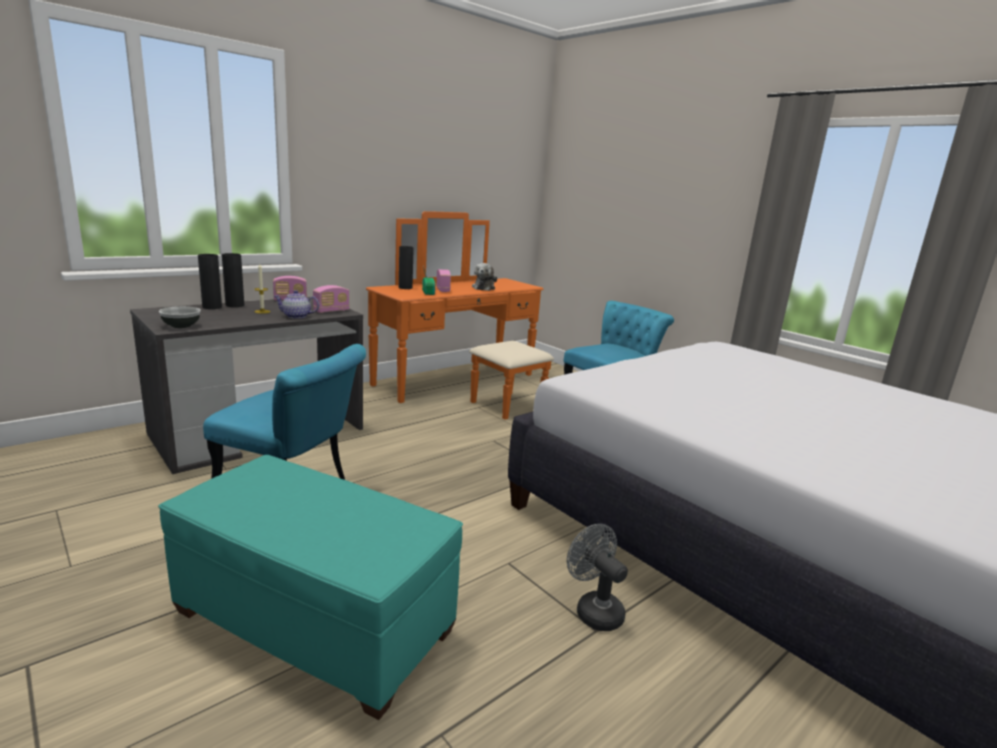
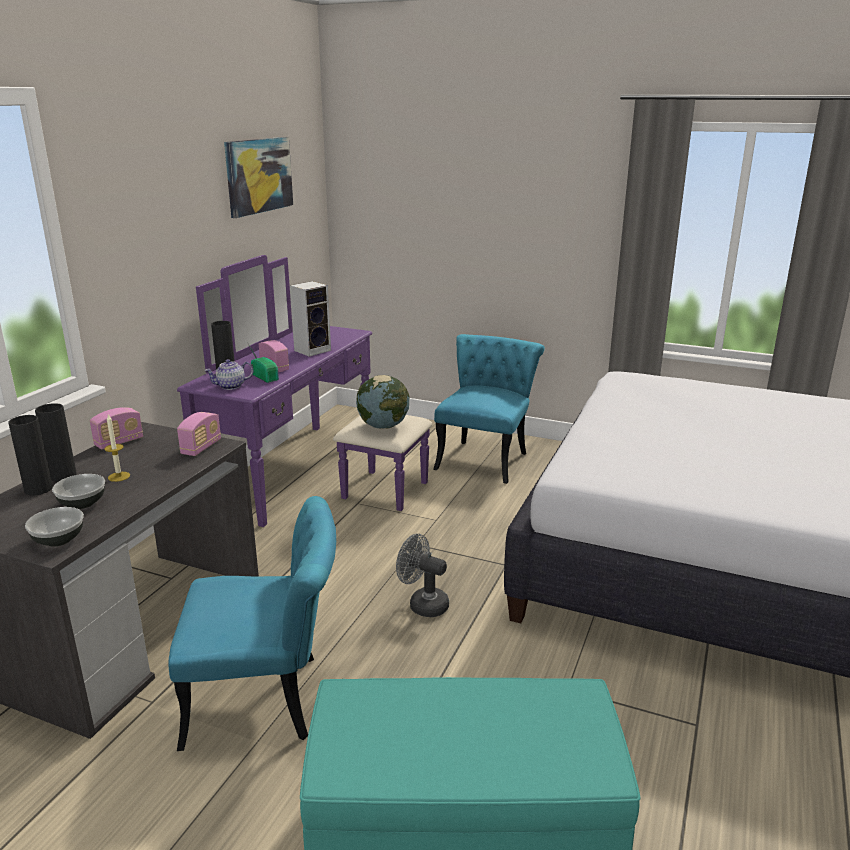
camera: 25 degrees left, 5 degrees up
(222, 316) = (82, 503): none -> bowl
(296, 316) = (175, 472): teapot -> teapot (230, 386)
(466, 385) = (314, 475): orange dresser -> purple dresser
(475, 155) = (258, 175): none -> picture
(484, 288) = (313, 350): plush toy -> speaker
(508, 349) = (383, 426): none -> globe
(594, 610) = (677, 705): grey fan -> grey fan (423, 604)

